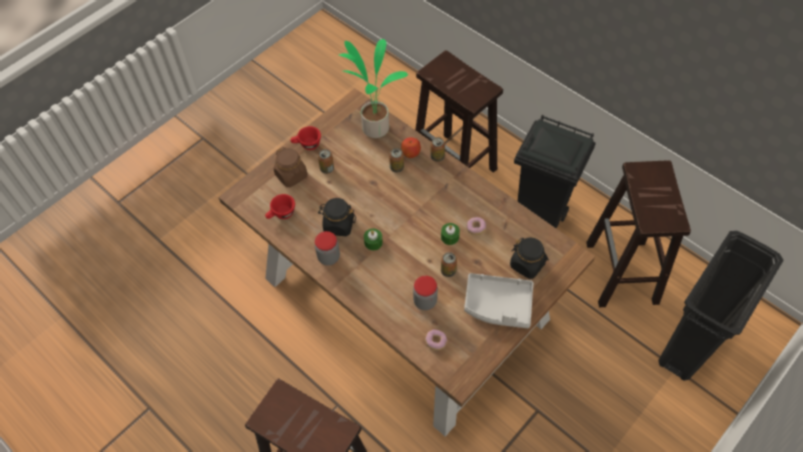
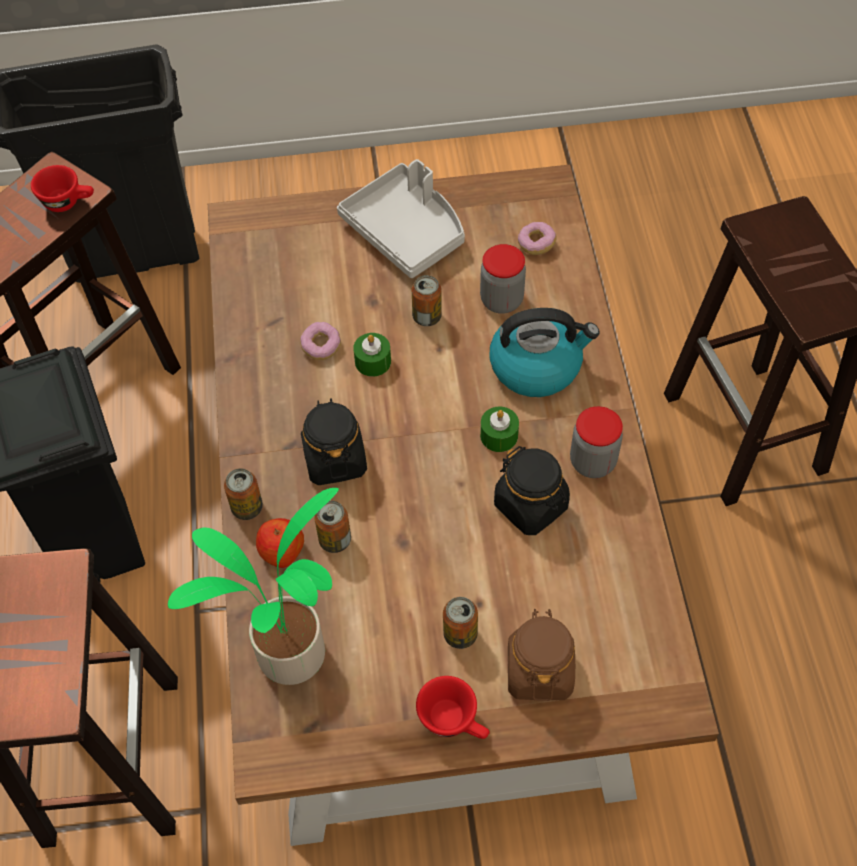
camera: 140 degrees left, 0 degrees up
(281, 215) = (618, 599): red cup -> red cup (68, 201)
(383, 282) = (537, 366): none -> kettle
(527, 265) = (309, 251): black jar -> black jar (335, 459)

